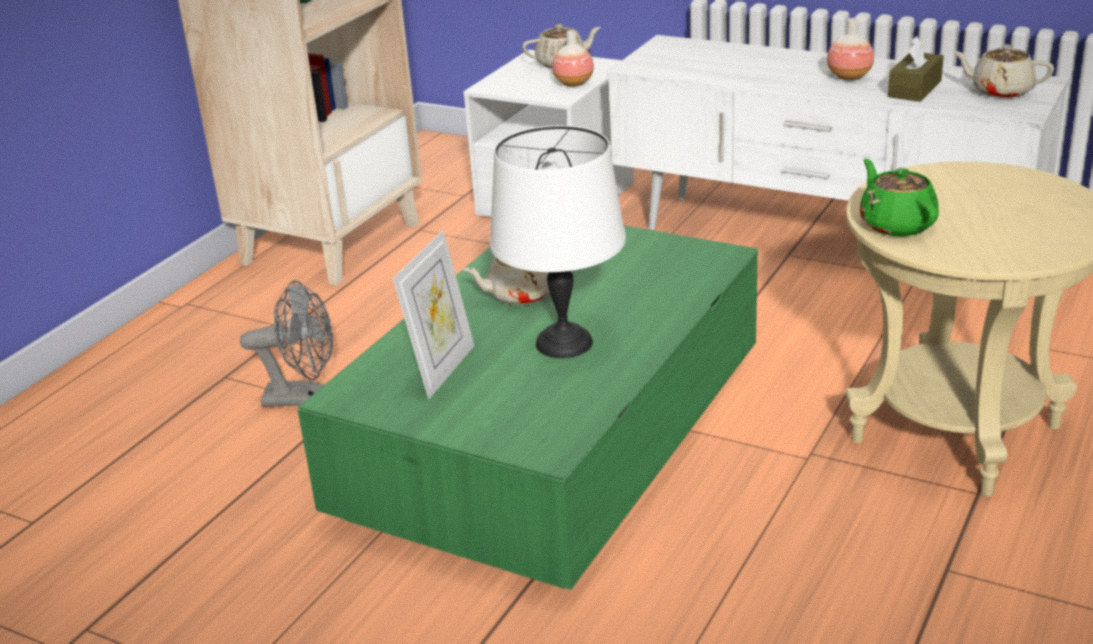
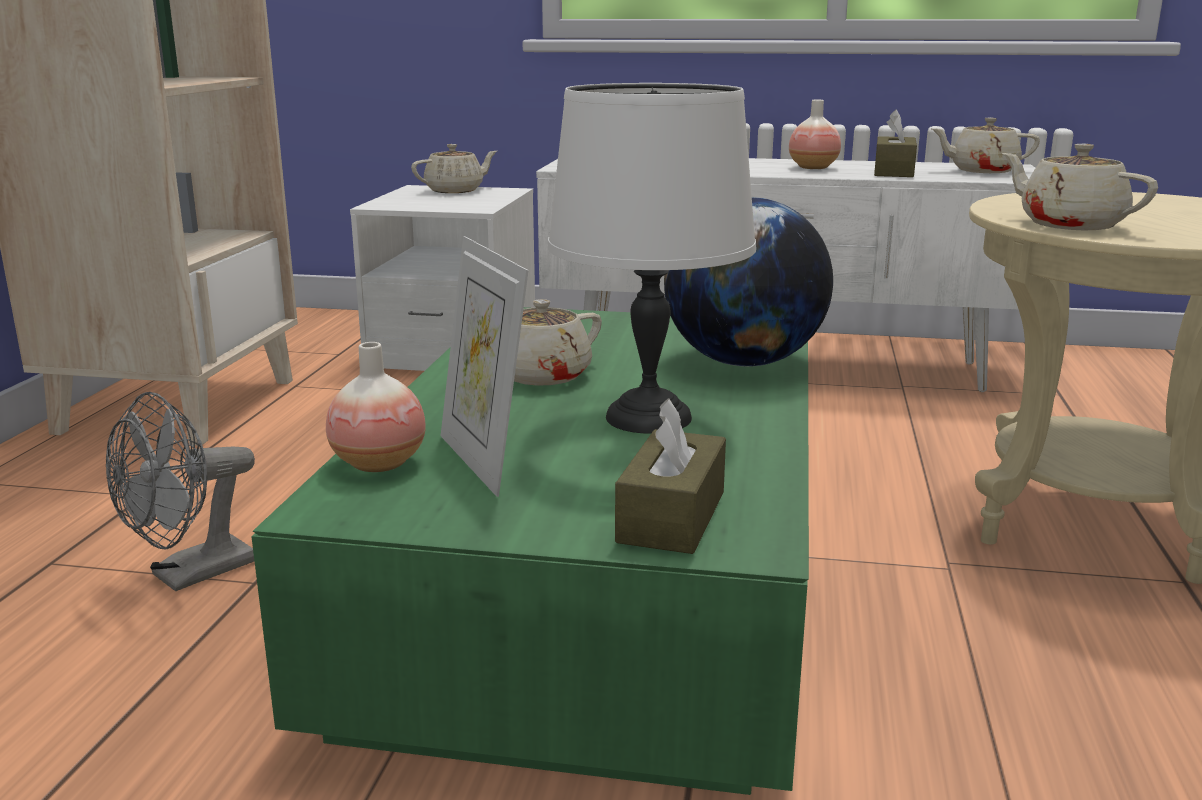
camera: 20 degrees left, 10 degrees down
(304, 397) = (190, 575): grey fan -> grey fan turned 150 degrees clockwise
(442, 370) = (484, 461): picture frame -> picture frame turned 150 degrees clockwise
(521, 426) = (671, 517): none -> brown tissue box
(573, 83) = (482, 201): vase -> vase (378, 463)
(669, 294) = (744, 362): none -> globe
(896, 224) = (1069, 224): green teapot -> beige teapot

